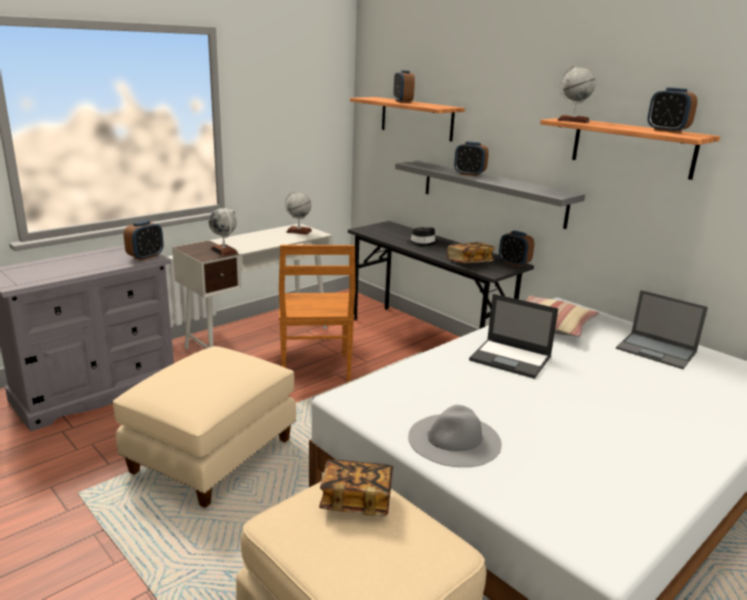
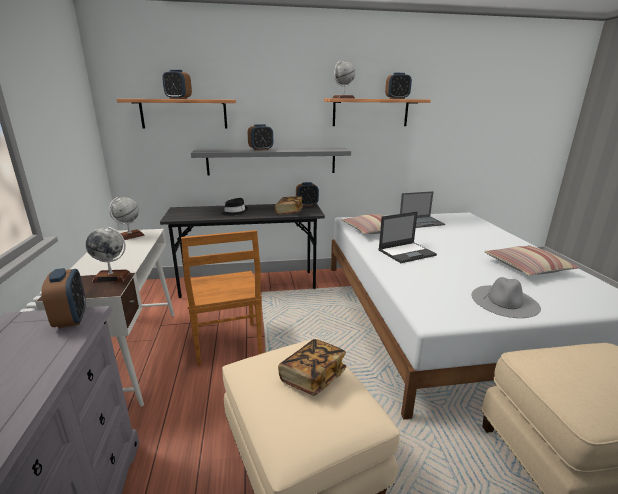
camera: 55 degrees left, 0 degrees up
(315, 369) = (227, 344): brown chair -> brown chair turned 45 degrees clockwise
(356, 501) = (563, 366): book -> book (312, 377)
(609, 453) = (527, 267): none -> pillow

